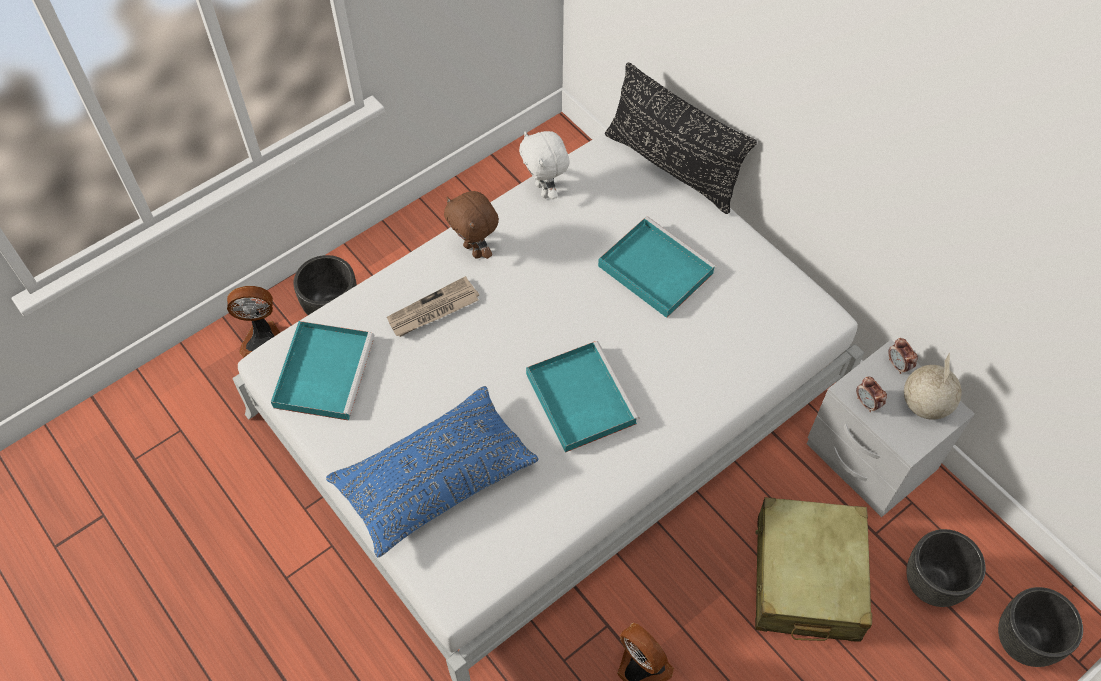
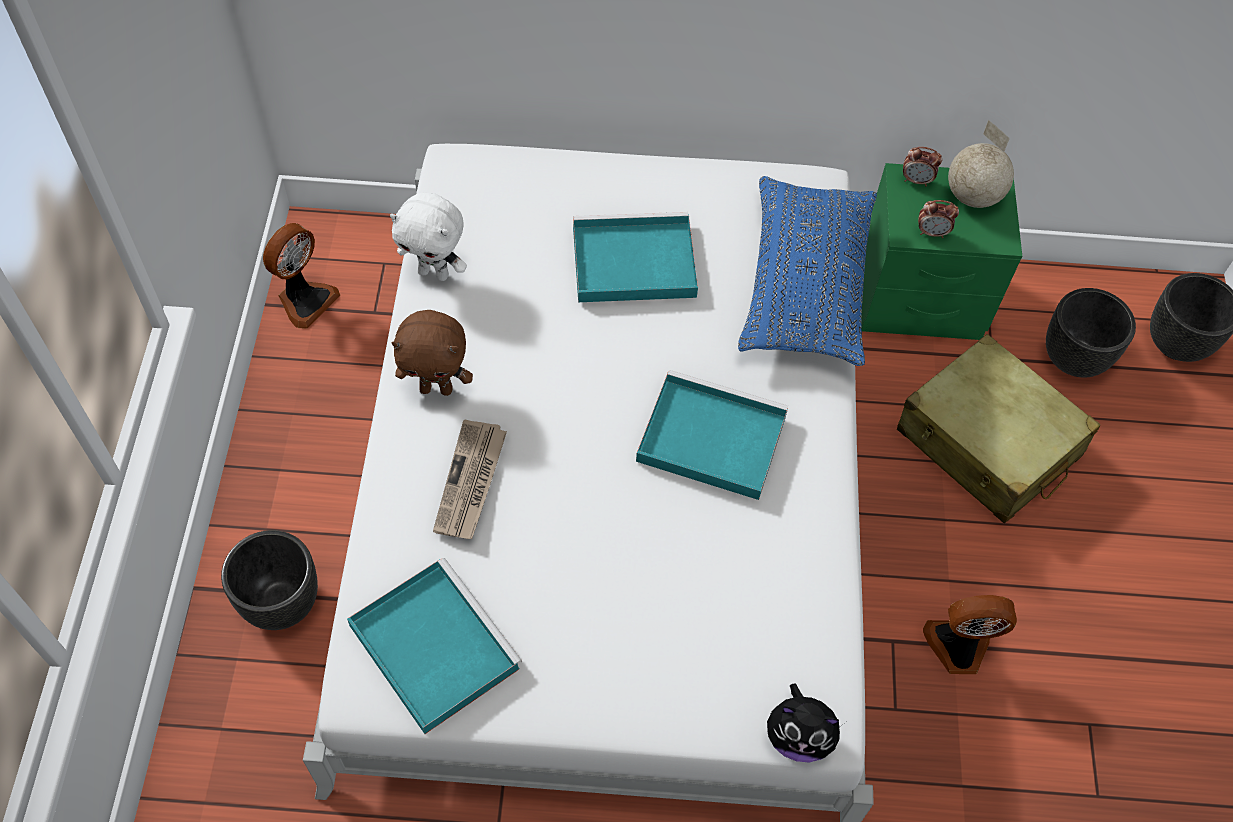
camera: 50 degrees left, 0 degrees up
(263, 339) = (238, 703): fan -> fan (305, 300)
(435, 479) = (673, 640): blue pillow -> blue pillow (805, 285)
(436, 586) = (799, 736): none -> plush toy
(672, 167) = (529, 155): black pillow -> none
(870, 457) = (918, 298): grey nightstand -> green nightstand

